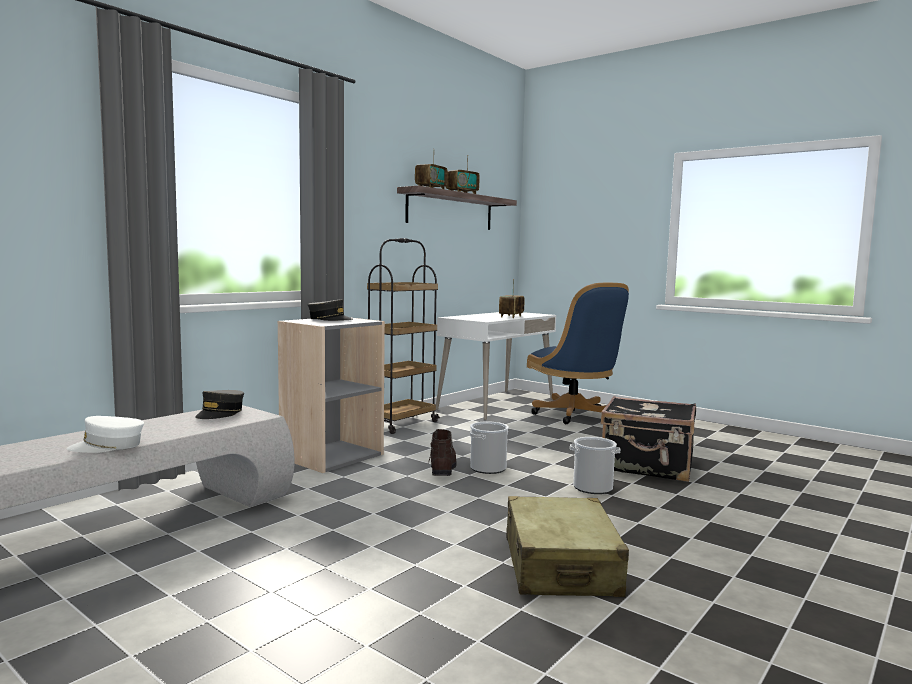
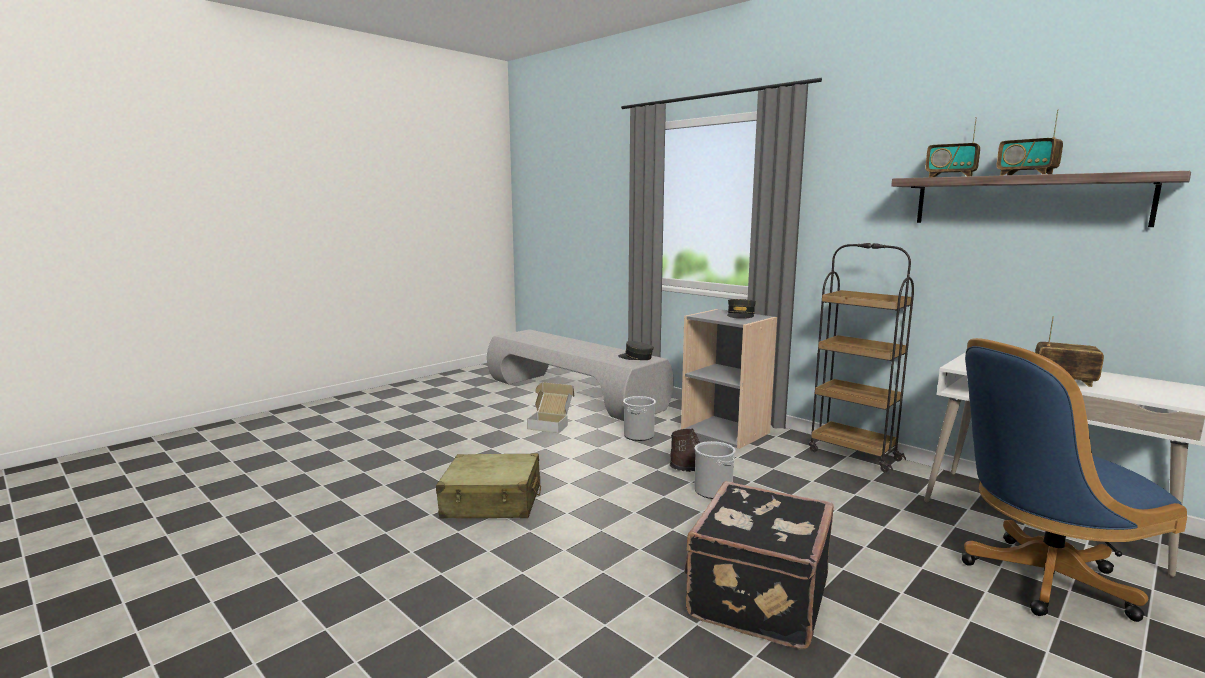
camera: 95 degrees right, 5 degrees up
(107, 446) = (564, 349): white cap -> none
(265, 547) = (551, 424): none -> cardboard box
(593, 487) = (662, 541): bucket -> bucket (639, 435)

